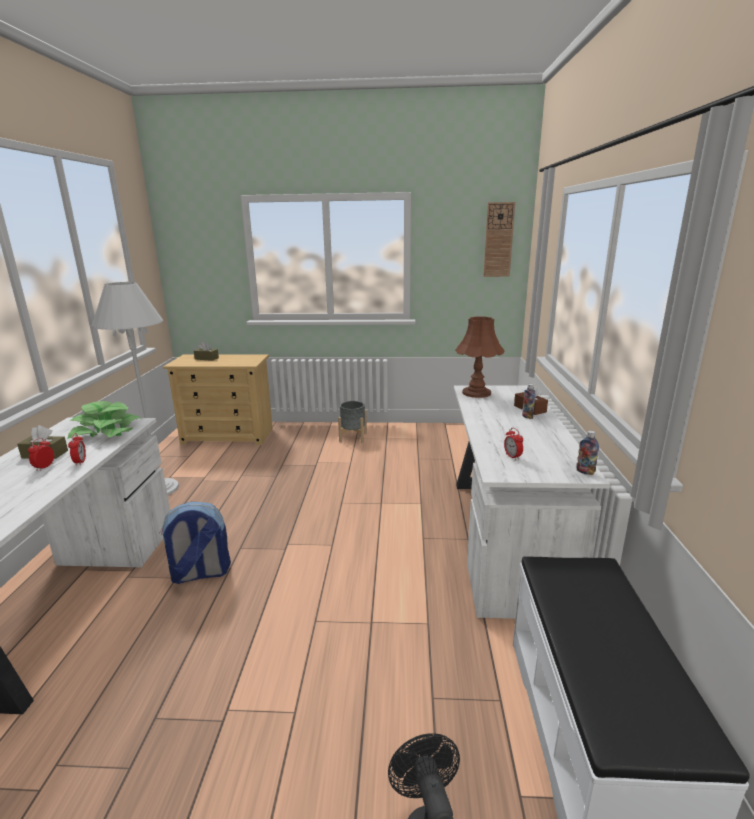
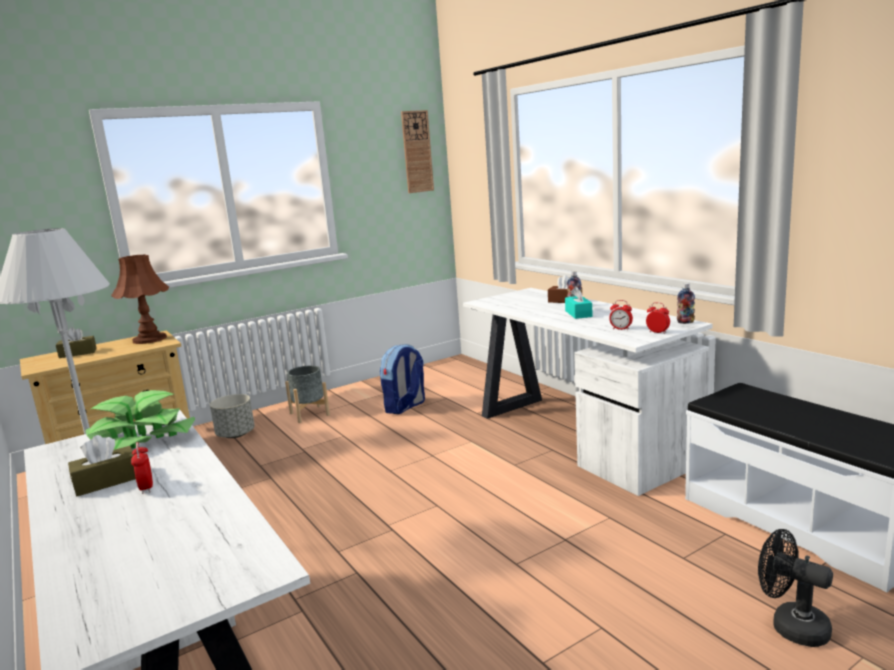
camera: 35 degrees left, 5 degrees down
(80, 462) = (189, 467): alarm clock -> alarm clock (657, 332)
(200, 574) = (327, 593): backpack -> backpack (405, 407)
(298, 436) = (236, 434): none -> grey planter
(476, 393) = (497, 302): brown table lamp -> brown table lamp (150, 339)
(512, 426) = (578, 314): none -> turquoise tissue box

